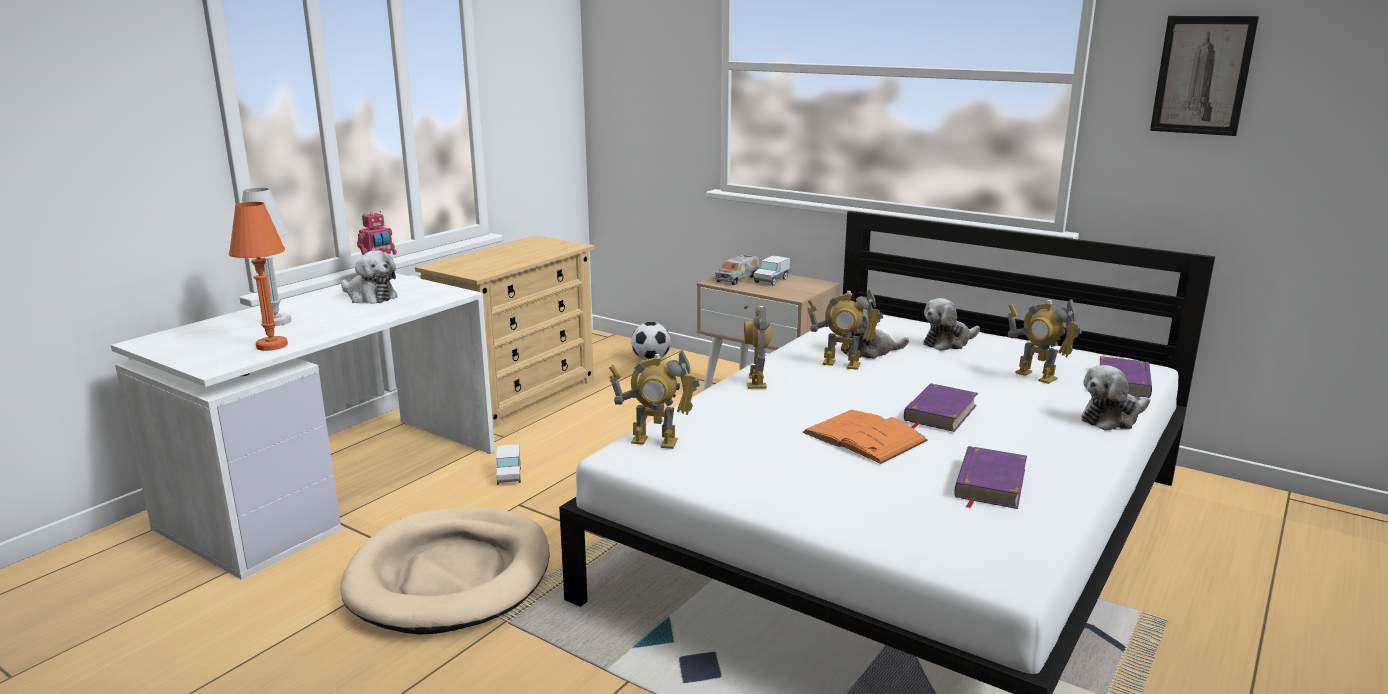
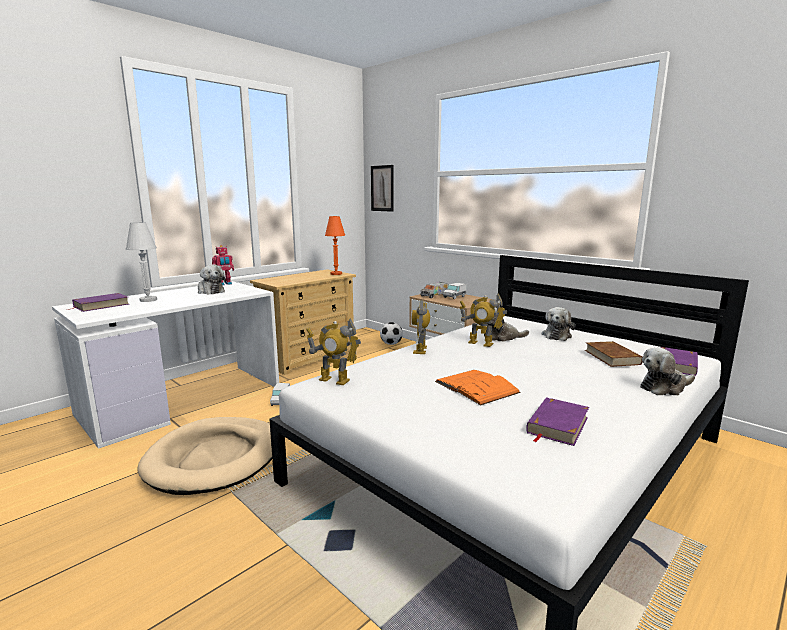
camera: 10 degrees right, 5 degrees down
(272, 345) = (132, 310): orange table lamp -> orange table lamp (336, 274)
(939, 413) = (535, 375): purple book -> purple book (101, 305)
(948, 342) = (557, 335): plush toy -> plush toy turned 45 degrees counterclockwise
(1036, 376) = (612, 357): toy robot -> brown book
(1202, 75) = (738, 157): picture -> picture (382, 188)

